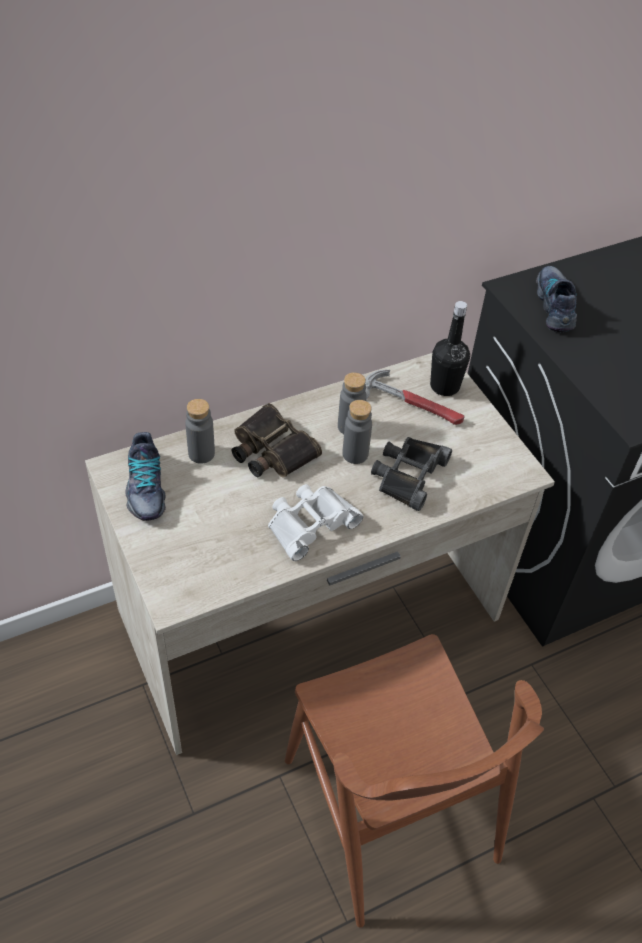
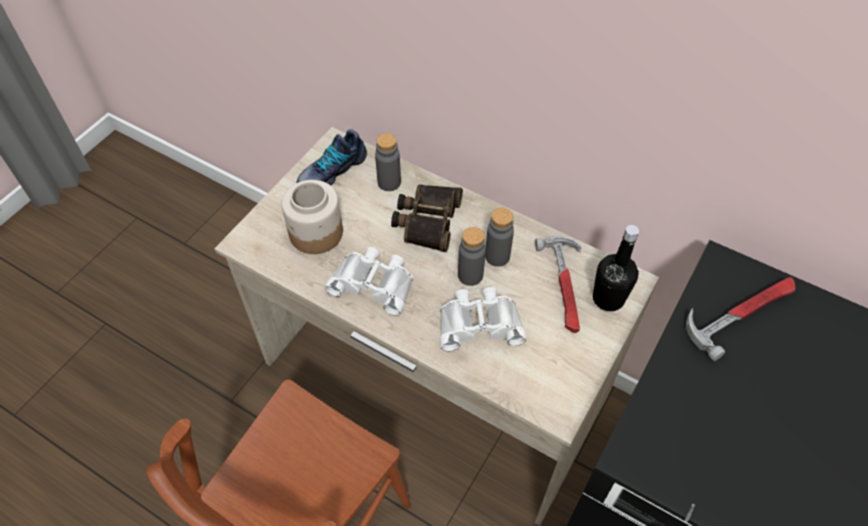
camera: 60 degrees right, 5 degrees up
(213, 538) = (316, 233): none -> jar
(408, 474) = (479, 323): black binoculars -> white binoculars
(555, 305) = (741, 313): shoe -> hammer

